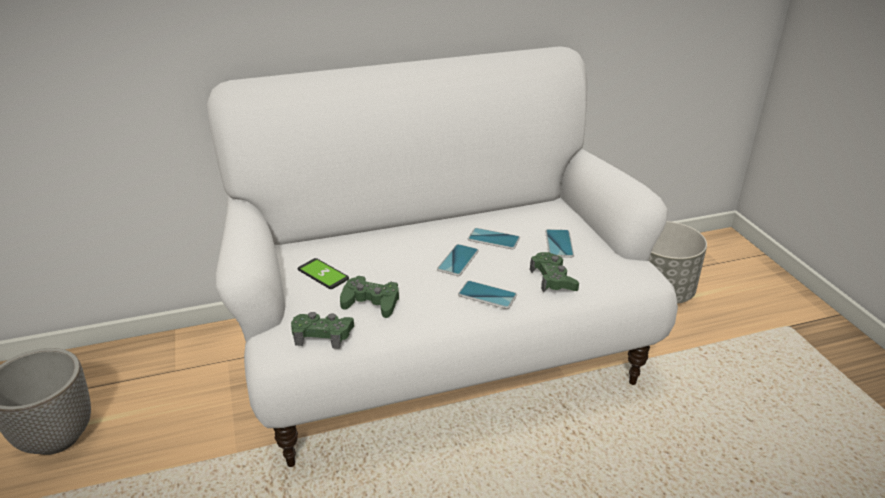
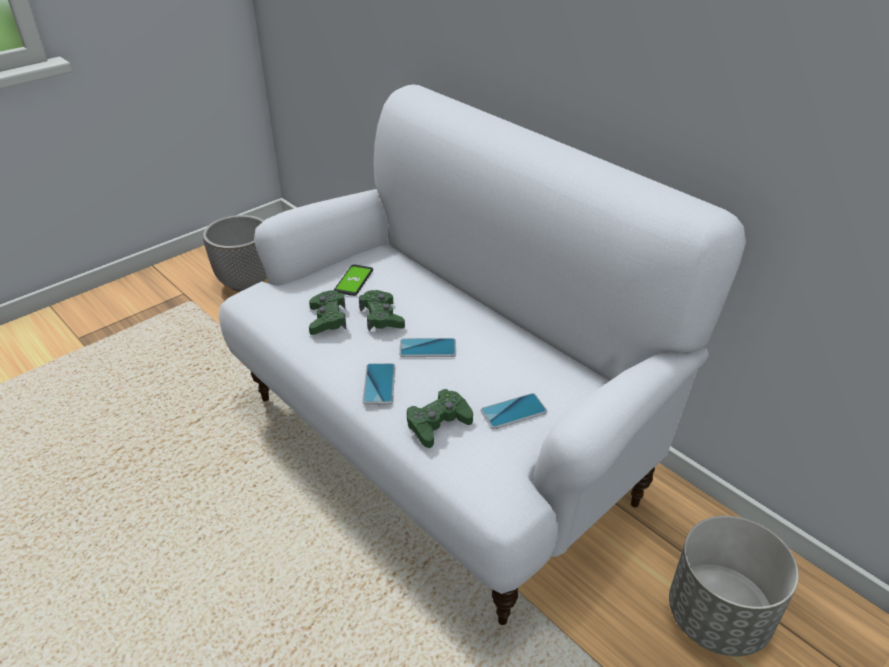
camera: 65 degrees right, 5 degrees up
(322, 334) = (270, 309): green game controller -> green game controller (381, 317)
(493, 239) = (485, 361): phone -> none

